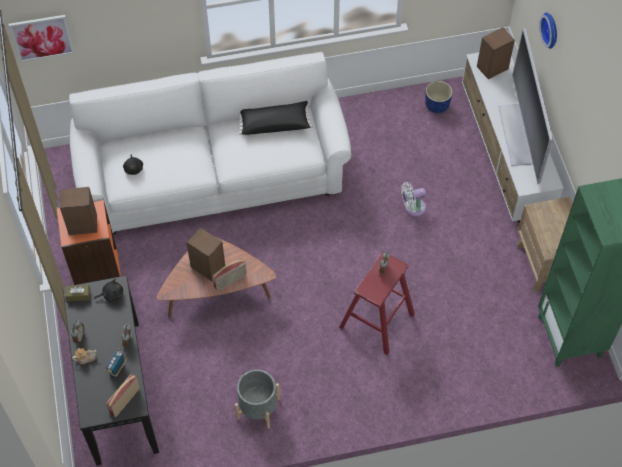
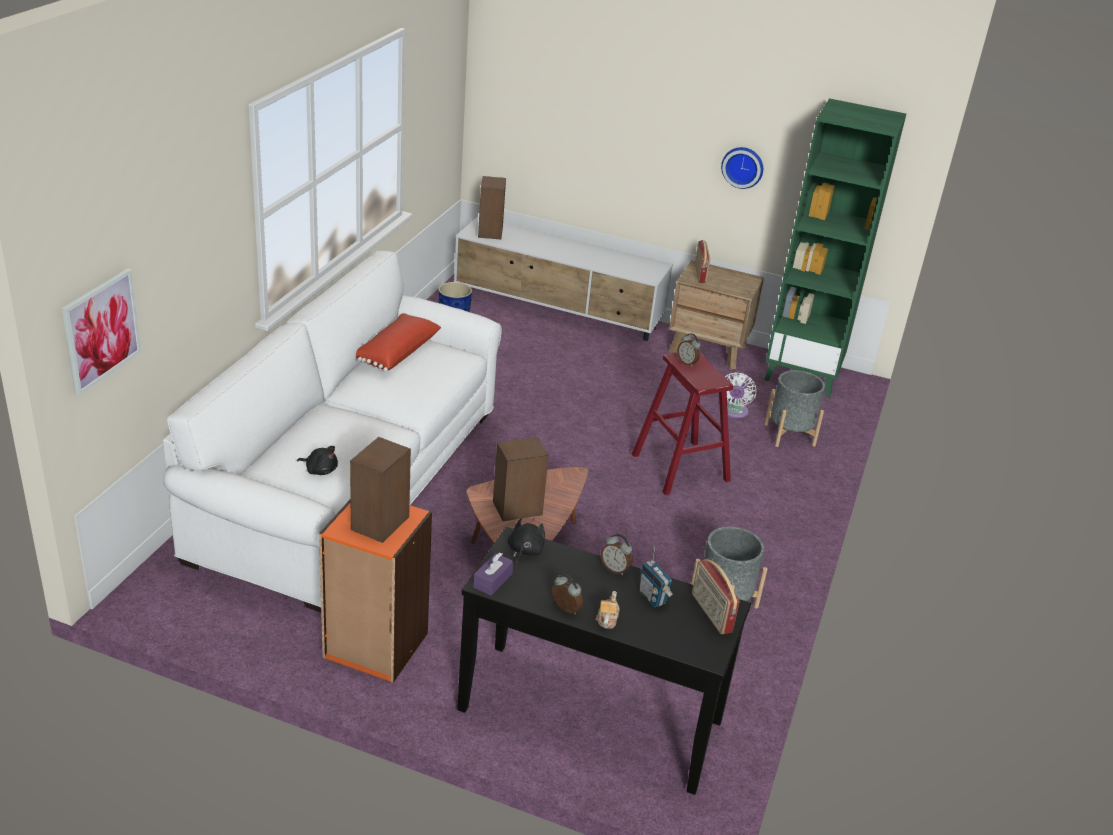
camera: 60 degrees left, 25 degrees down
(78, 295) = (492, 580): brown tissue box -> purple tissue box
(230, 281) = (557, 501): radio -> radio (700, 274)
(274, 123) = (395, 352): black pillow -> red pillow
(413, 208) = (562, 383): white fan -> white fan (734, 412)
(477, 363) = (789, 434): none -> grey planter
(517, 134) = (585, 255): television -> none
(551, 30) = (567, 113): wall clock -> wall clock (743, 166)

